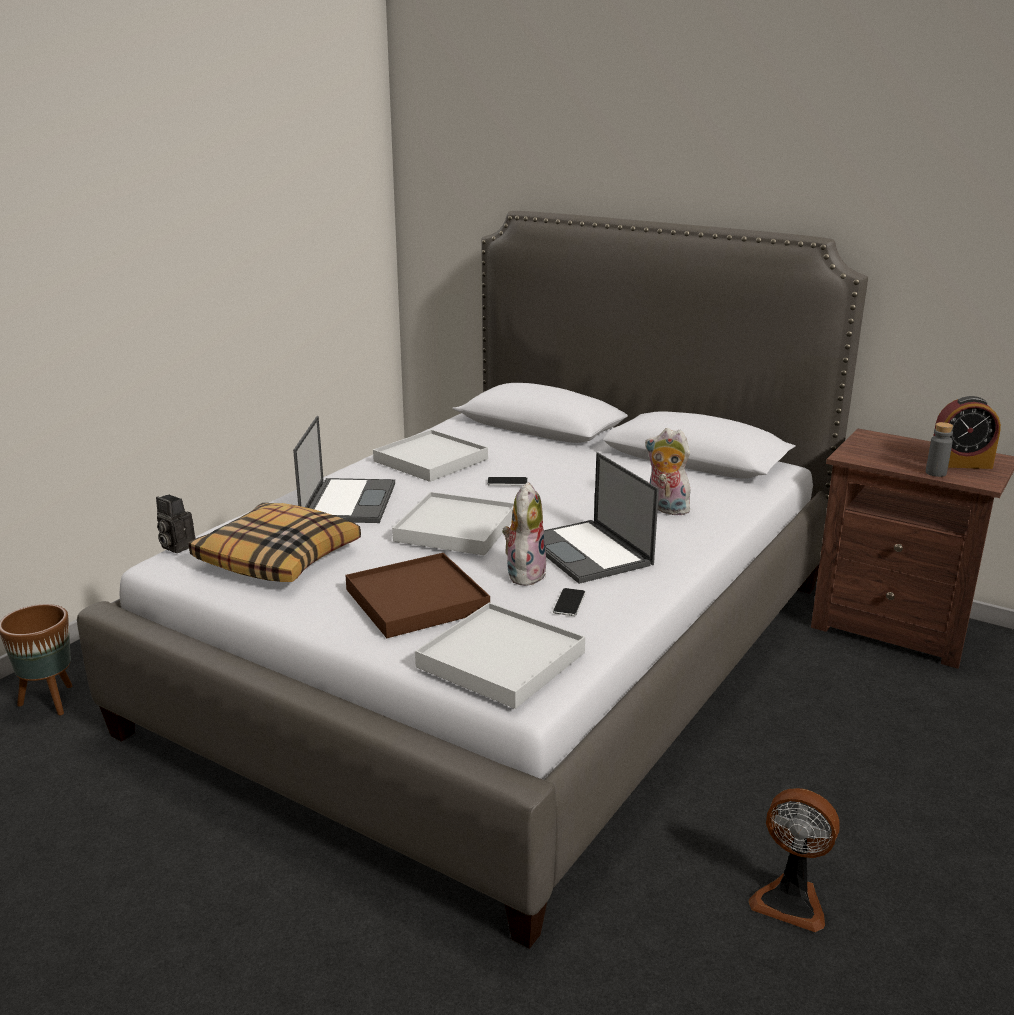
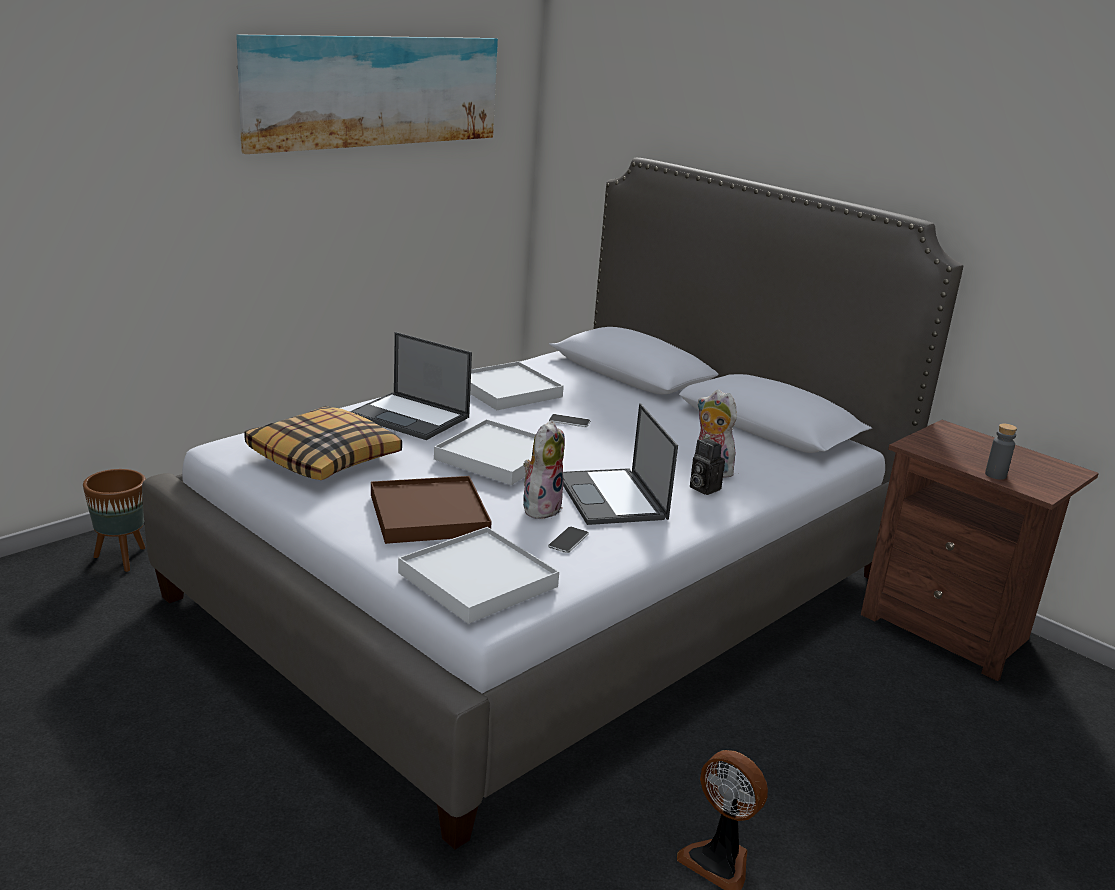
camera: 10 degrees right, 0 degrees up
(175, 546) = (240, 434): camera -> camera (702, 488)
(238, 168) = (374, 90): none -> picture
(348, 501) = (411, 417): laptop -> laptop turned 105 degrees clockwise
(960, 463) = (1028, 469): alarm clock -> none

